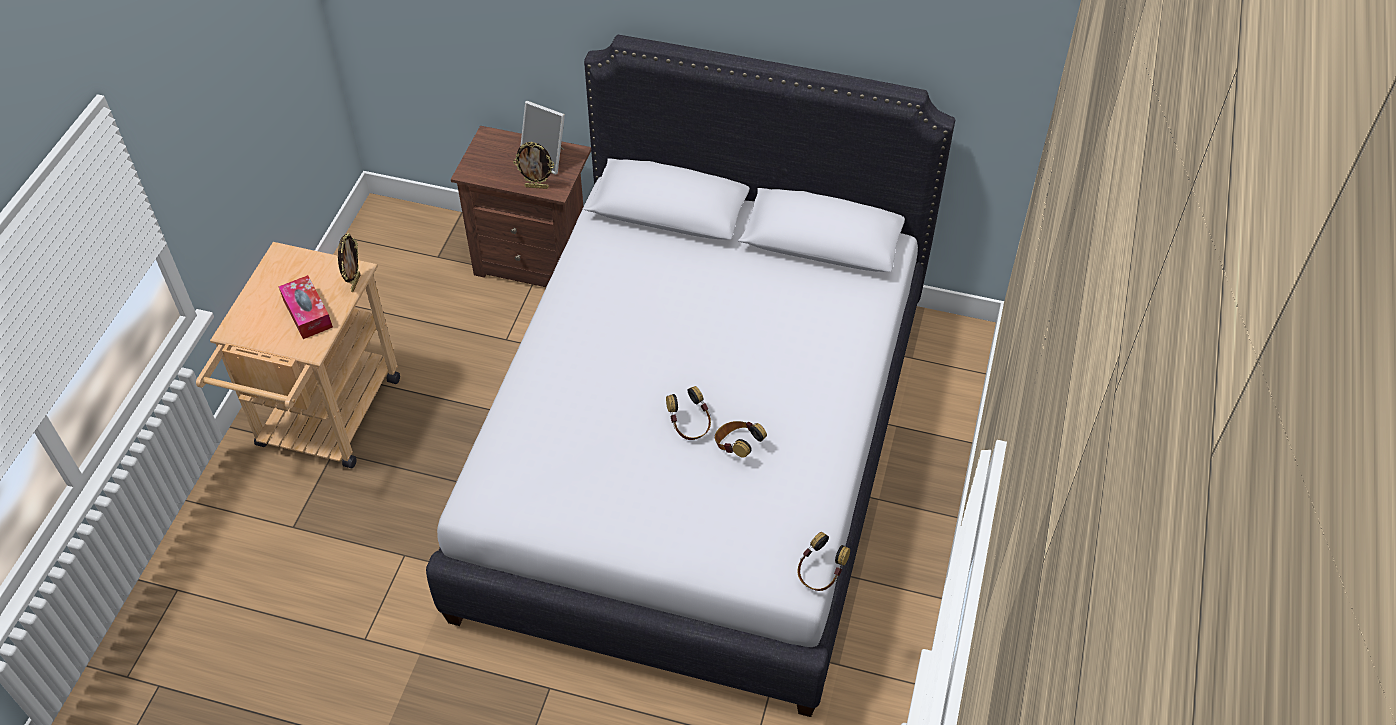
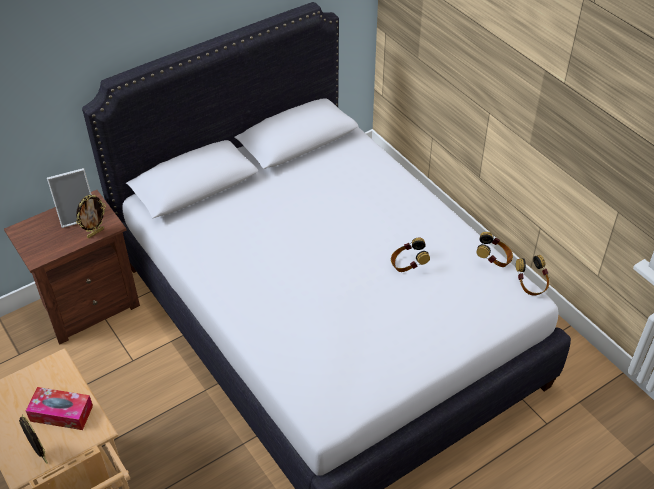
camera: 50 degrees left, 5 degrees down
(355, 283) = (67, 369): picture frame -> picture frame (40, 456)
(690, 425) = (370, 276): headphones -> headphones (493, 259)

